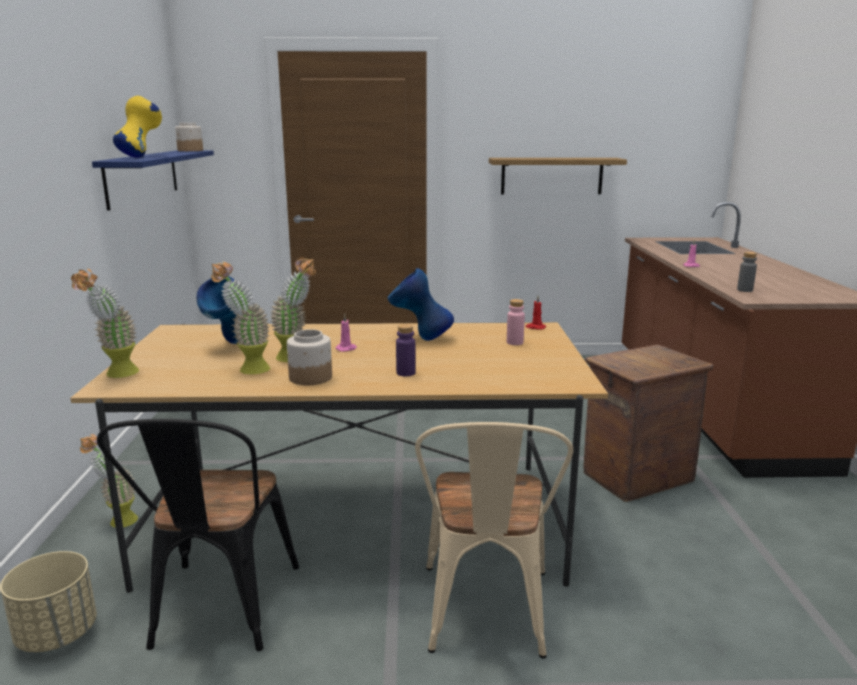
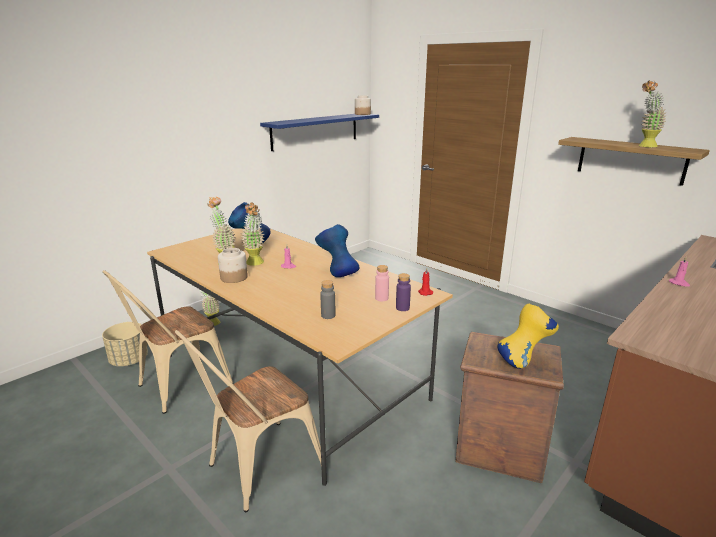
camera: 45 degrees right, 5 degrees up
(115, 375) = (180, 246): potted plant -> potted plant (644, 146)
(141, 157) = (299, 120): yellow vase -> yellow vase (523, 362)
(219, 613) = (177, 386): black chair -> beige chair
(406, 373) = (276, 293): purple bottle -> purple bottle (402, 308)
(744, 290) = (656, 326): grey bottle -> grey bottle (328, 315)

